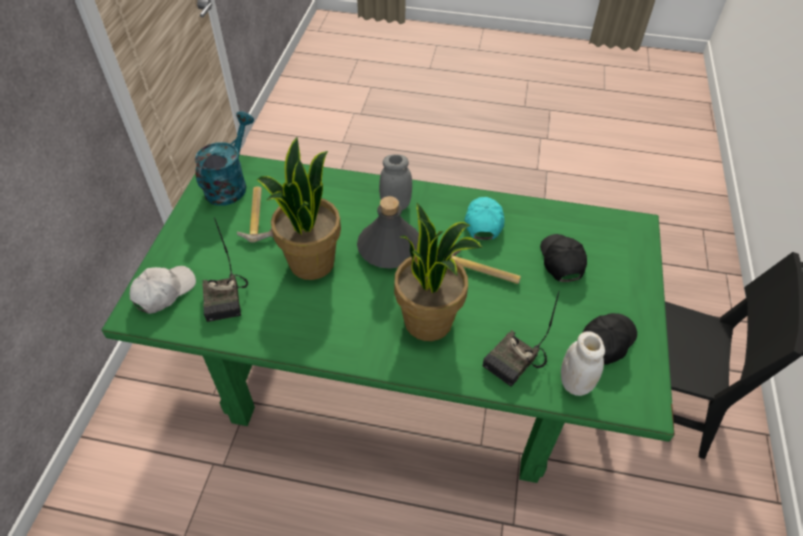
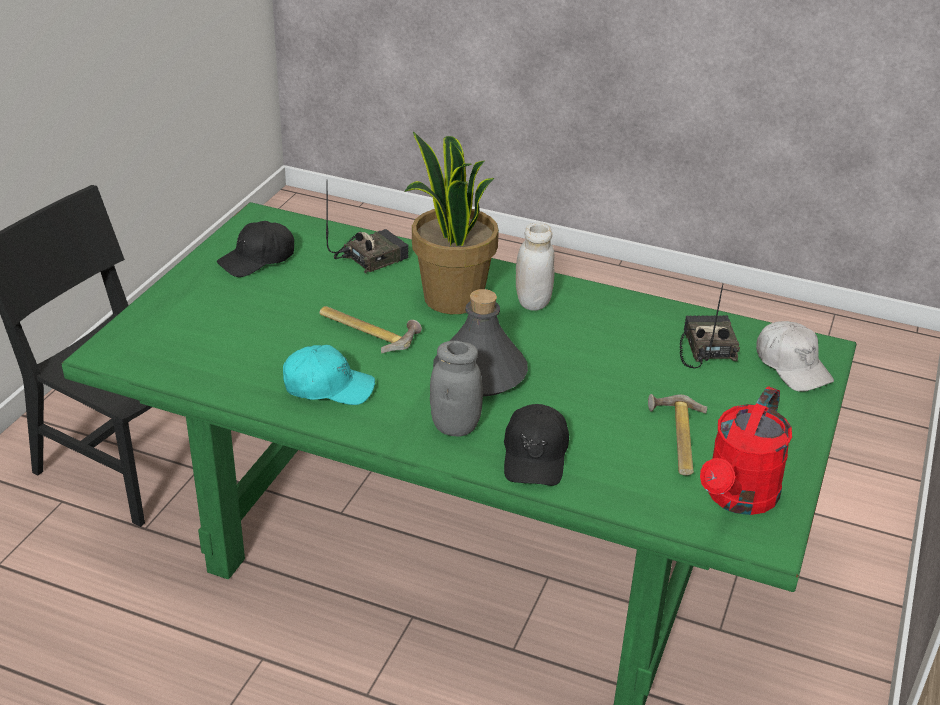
camera: 170 degrees left, 15 degrees down
(164, 292) = (792, 366): white cap -> white cap turned 75 degrees counterclockwise
(230, 184) = (737, 498): turquoise watering can -> red watering can
(311, 262) = (594, 372): potted plant -> none
(483, 221) = (328, 387): turquoise cap -> turquoise cap turned 105 degrees counterclockwise
(561, 261) = (250, 329): black cap -> black cap (535, 456)
(575, 383) = (317, 238): white jar -> white jar (533, 302)

